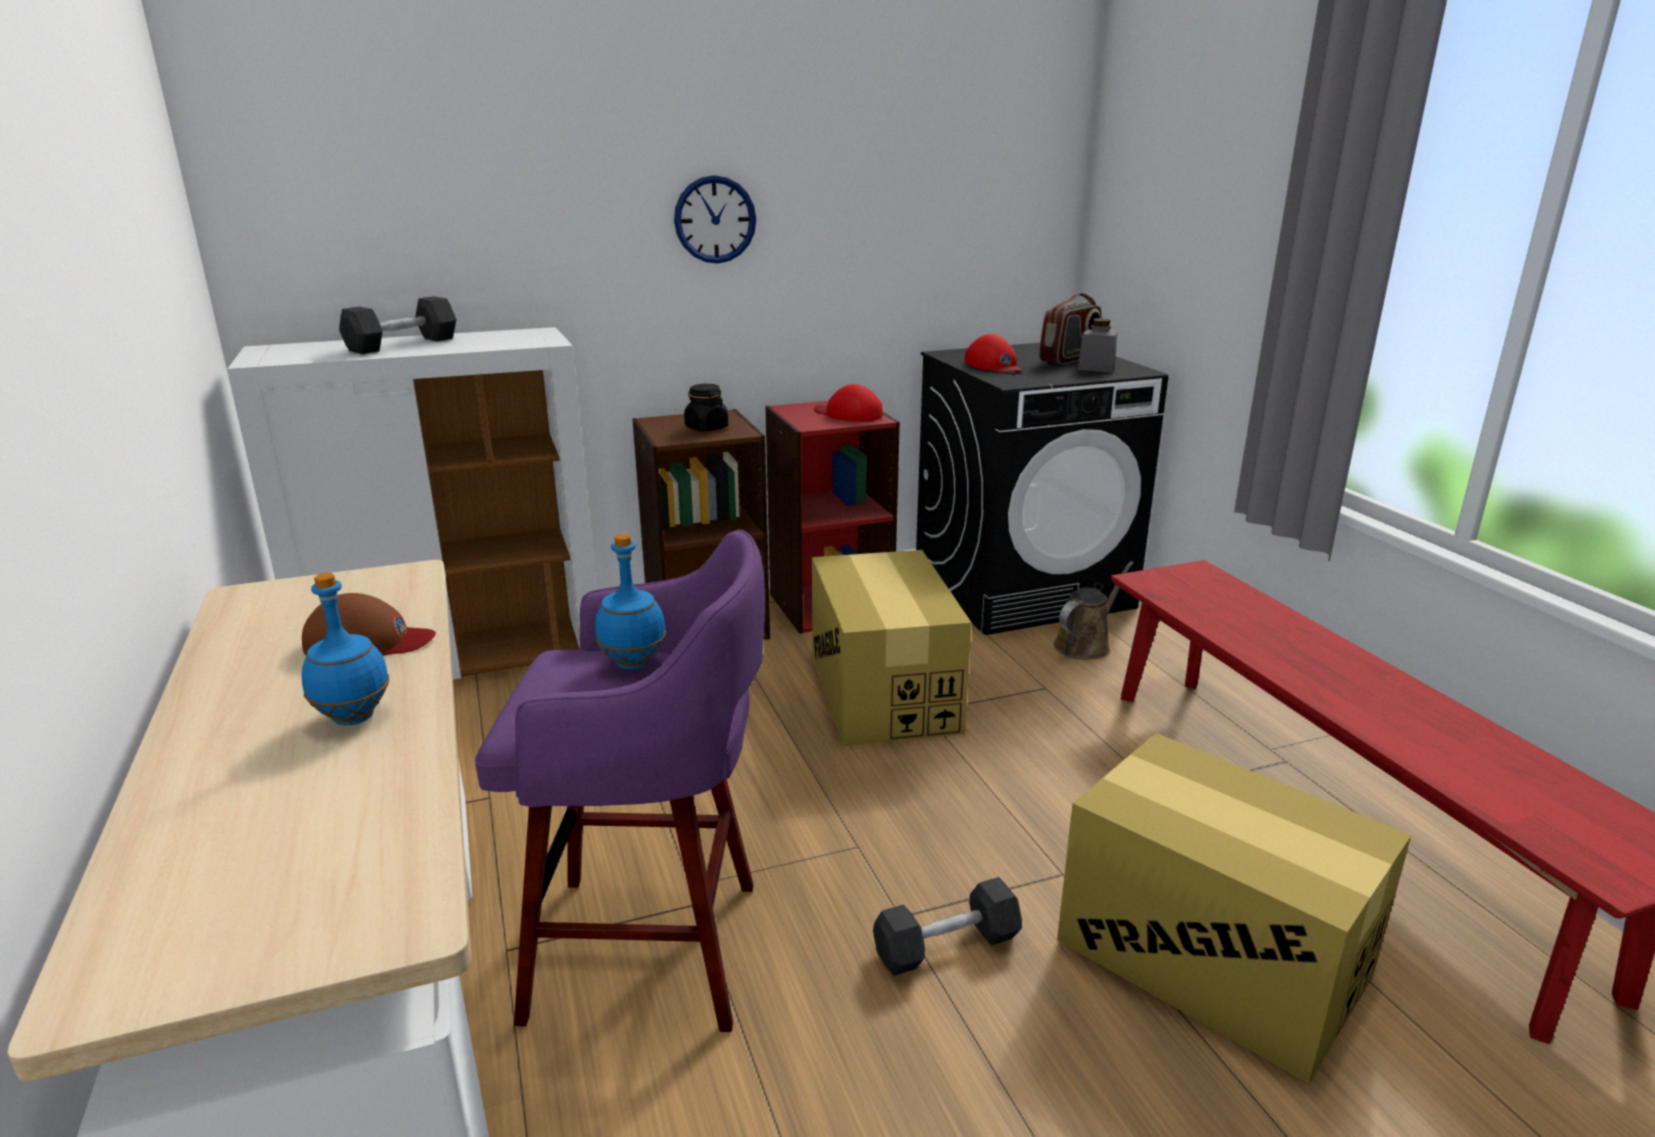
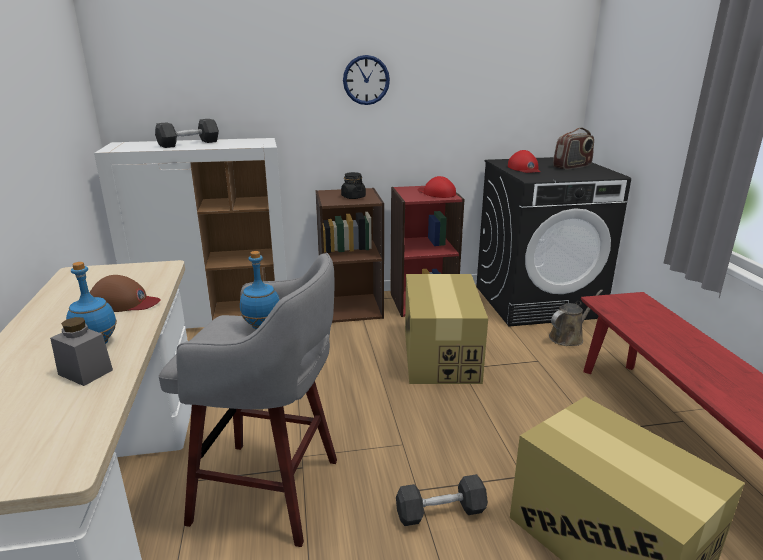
camera: 10 degrees right, 0 degrees up
(653, 951) = (271, 492): purple stool -> grey stool
(1096, 368) = (587, 172): grey jar -> grey jar (85, 372)

